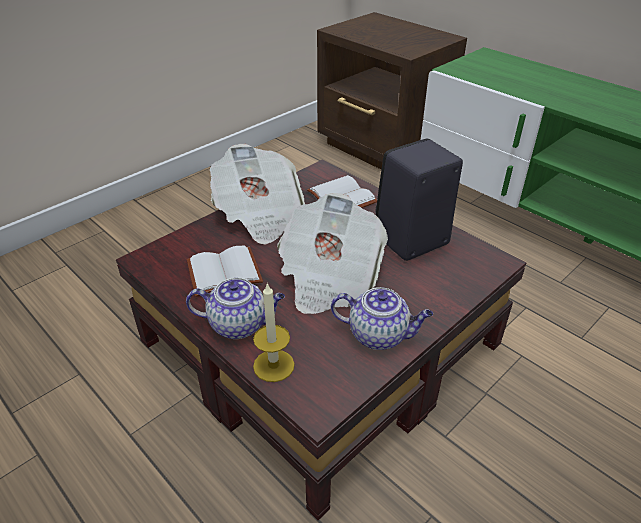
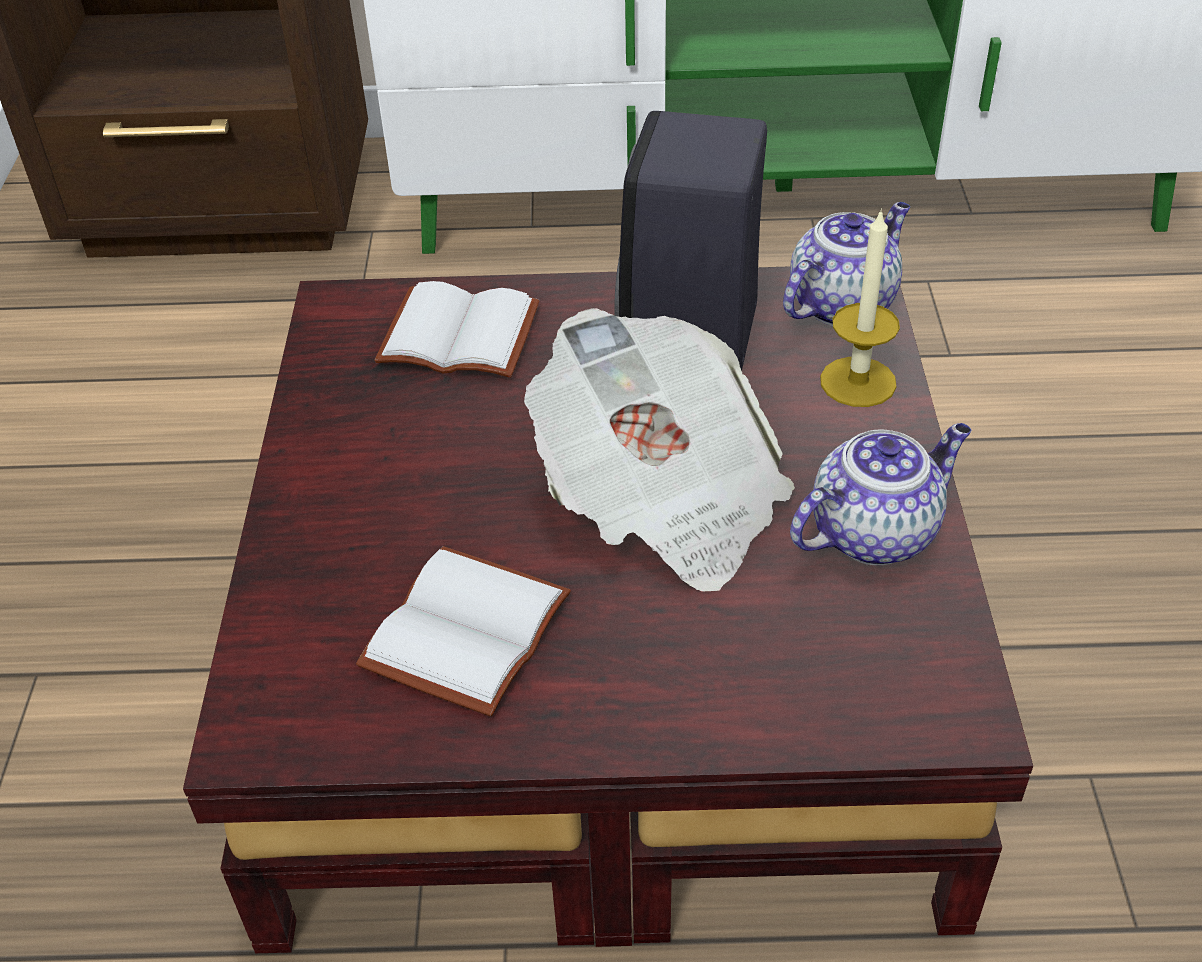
camera: 45 degrees left, 5 degrees up
(239, 324) = (645, 697): teapot -> teapot (842, 304)
(260, 215) = (354, 472): newspaper -> none
(273, 365) = (804, 713): candle -> candle (858, 382)

